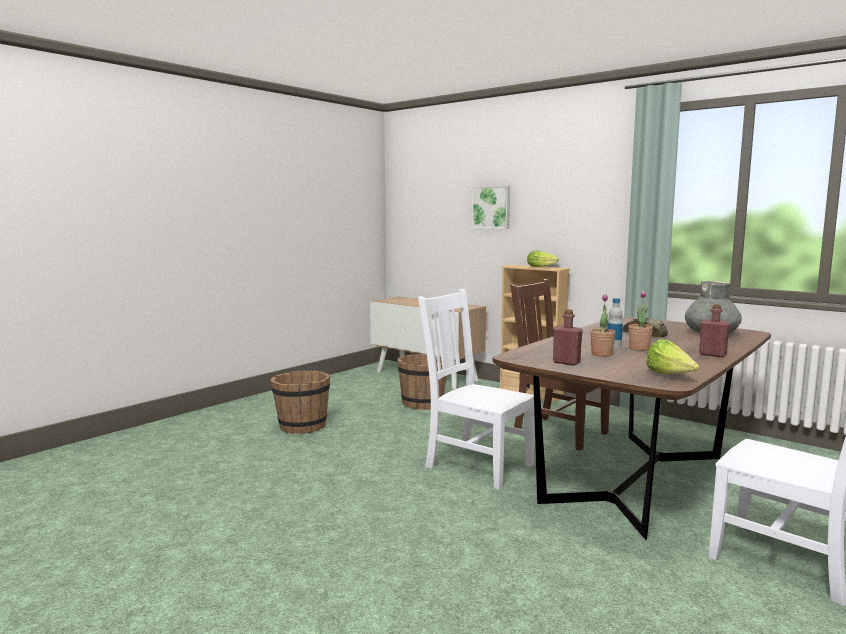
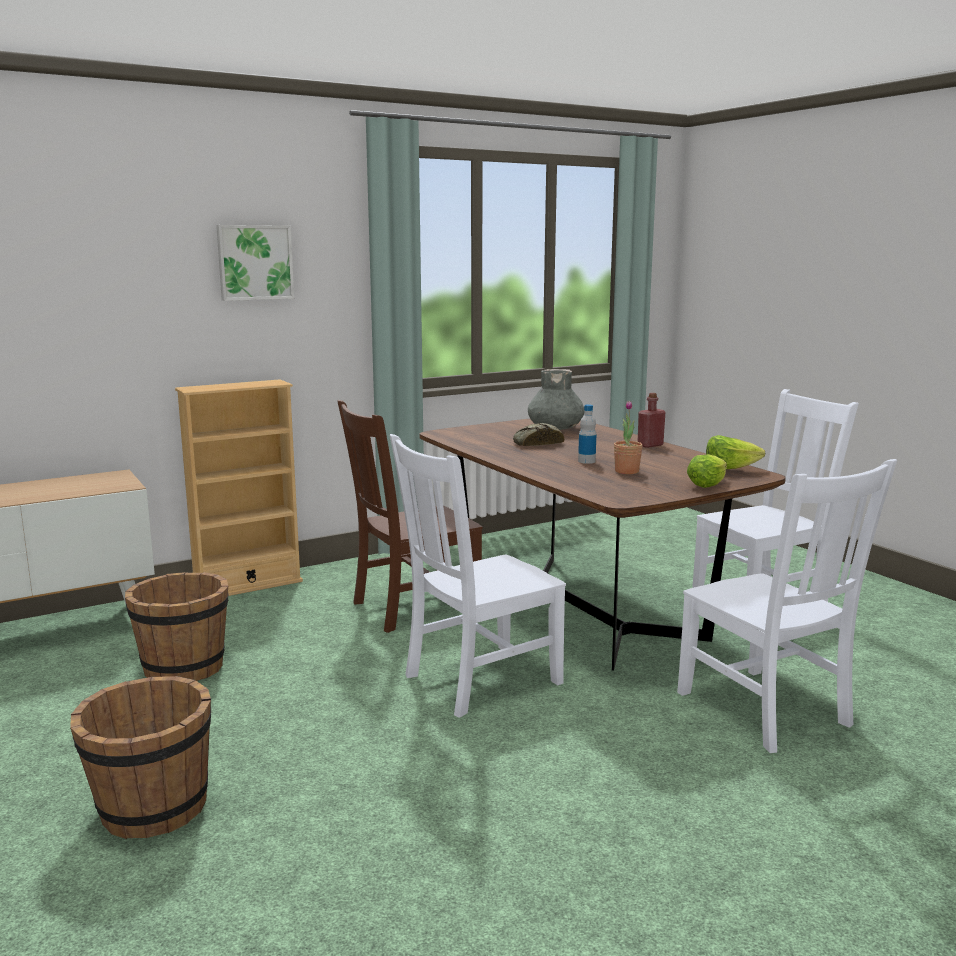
camera: 70 degrees left, 5 degrees up
(491, 207) = (112, 288): picture -> picture (255, 262)
(532, 572) = (766, 711): none -> white chair
(542, 266) = (243, 383): lettuce -> lettuce (709, 483)
(566, 363) = (659, 487): red bottle -> none
(639, 348) = (607, 457): potted plant -> none

